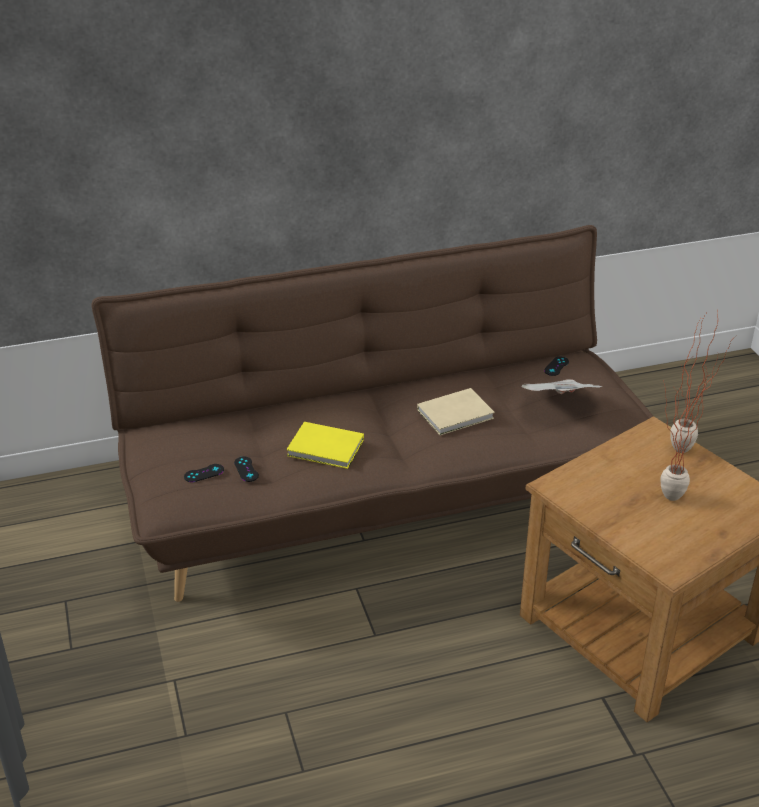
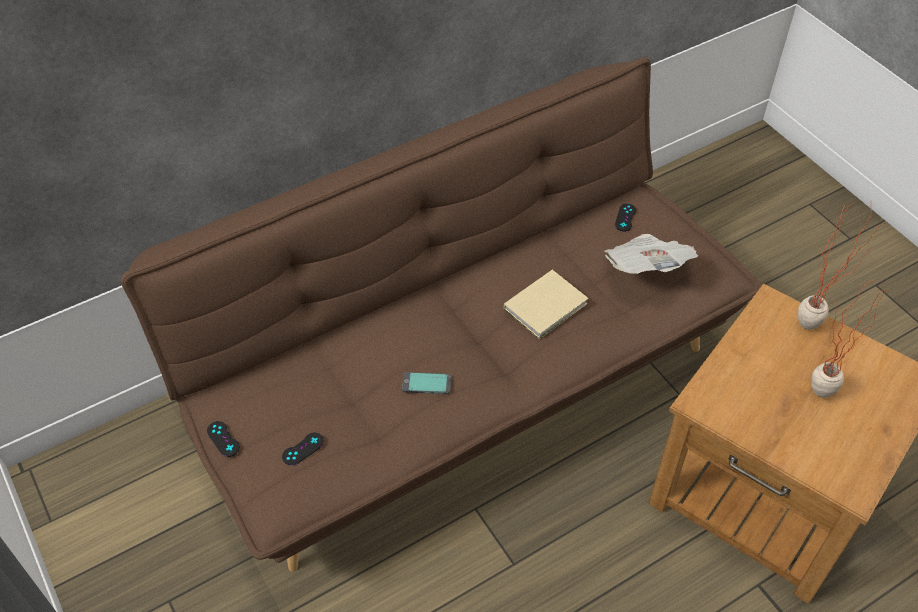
camera: 15 degrees left, 15 degrees up
(246, 469) = (347, 431): black game controller -> black game controller (223, 439)
(327, 449) = (426, 384): yellow book -> phone

